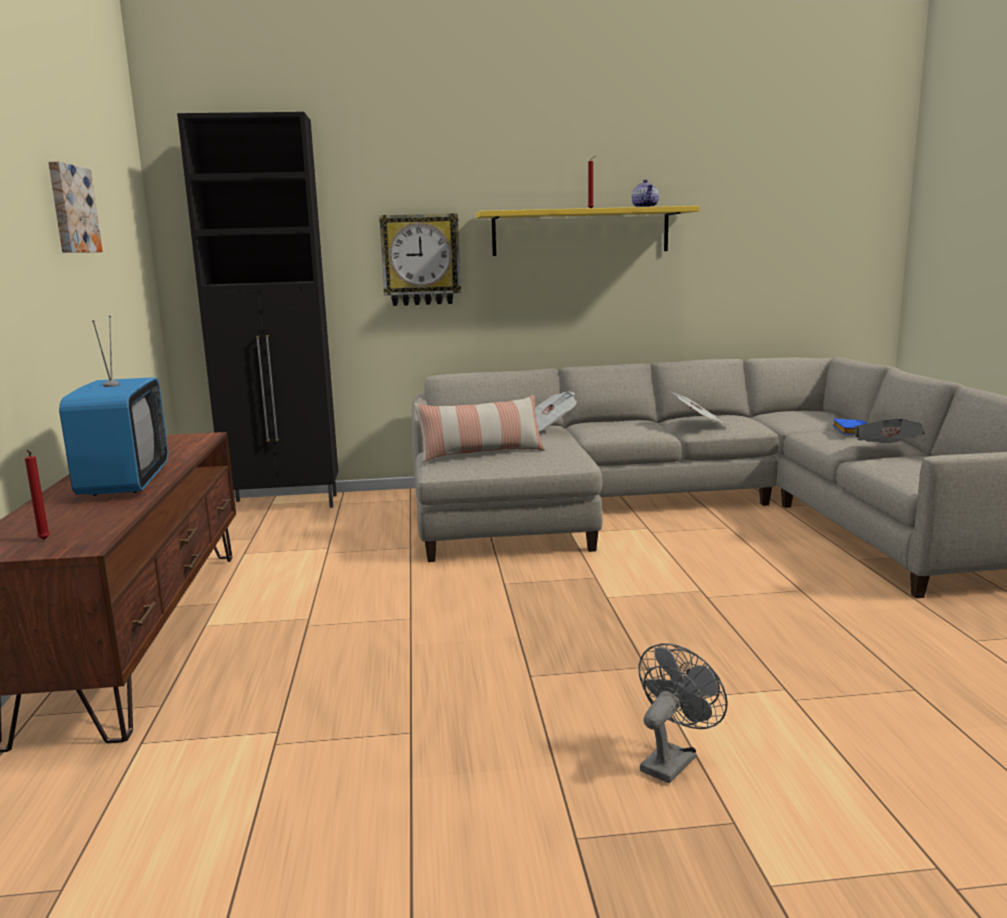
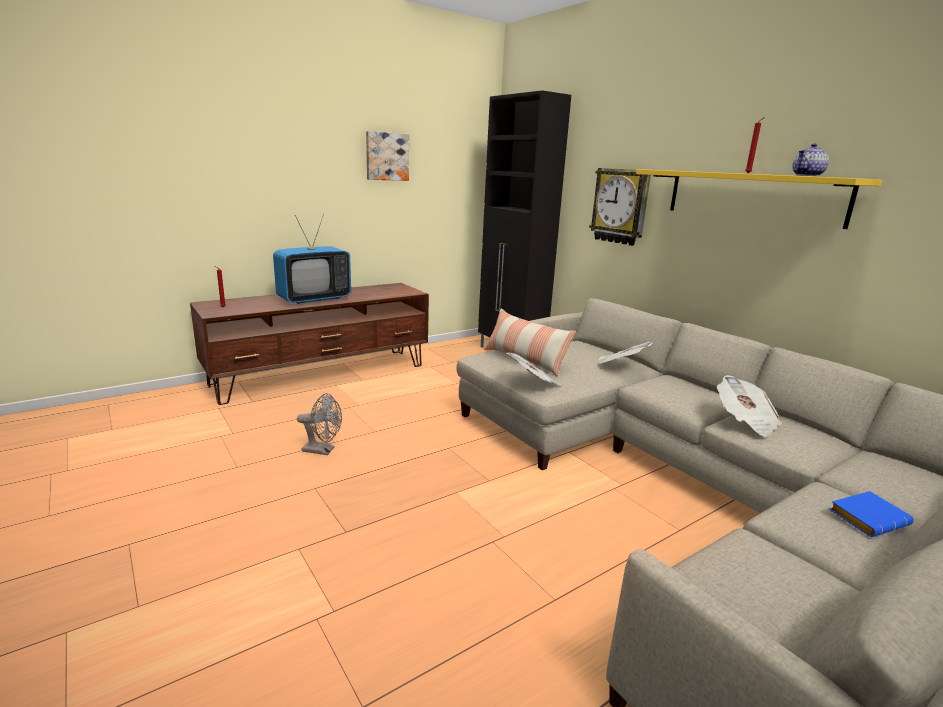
camera: 60 degrees right, 5 degrees up
(672, 759) = (215, 566): grey fan -> grey fan (323, 450)
(886, 450) = (815, 552): newspaper -> newspaper (532, 383)

